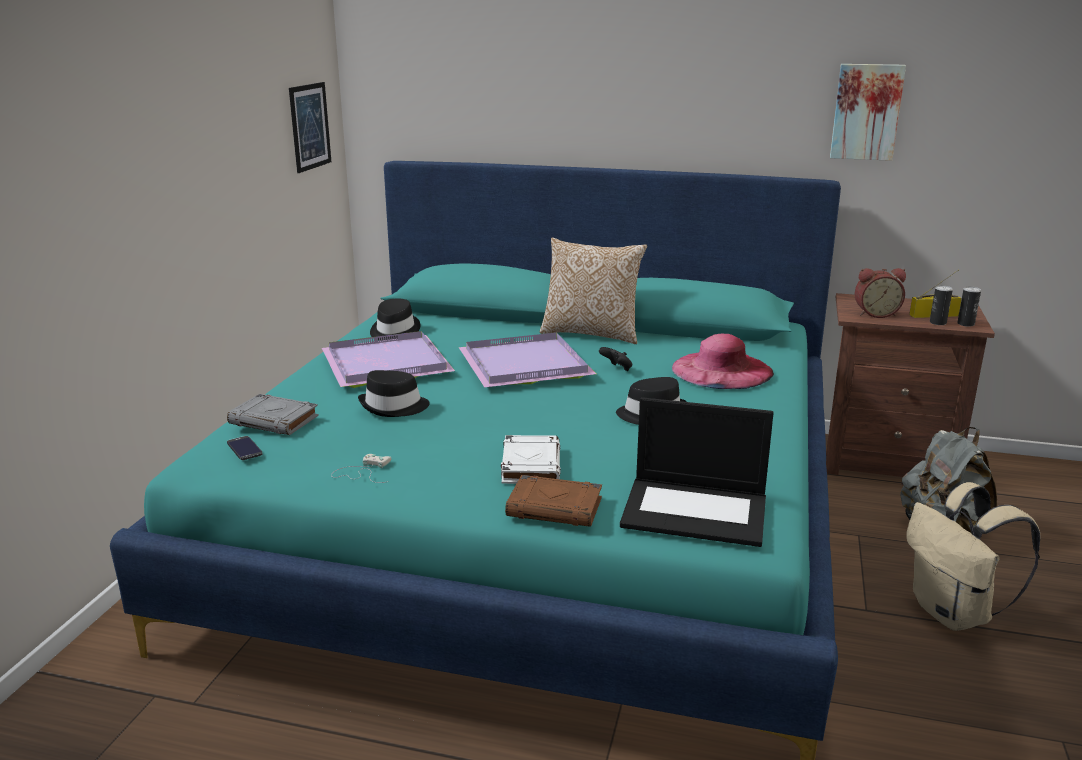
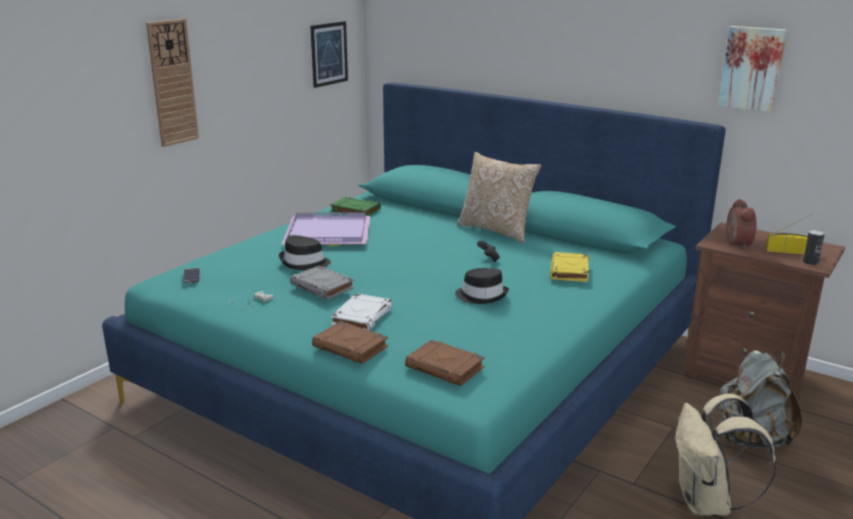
camera: 20 degrees right, 0 degrees up
(142, 172) = (172, 83): none -> wall clock
(275, 420) = (223, 260): grey book -> grey book (323, 287)
(394, 331) = (355, 210): black hat -> green book
(527, 365) = (423, 247): purple tray -> none
(696, 511) = (446, 367): laptop -> brown book
(722, 369) = (569, 271): pink hat -> yellow book
(875, 314) = (735, 243): alarm clock -> alarm clock turned 105 degrees counterclockwise
(938, 323) = (785, 258): can -> none

